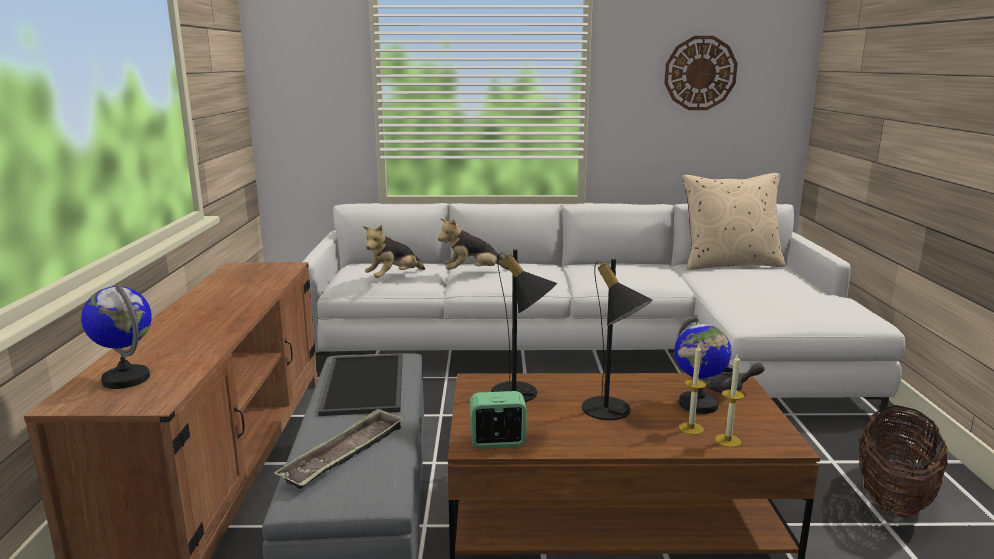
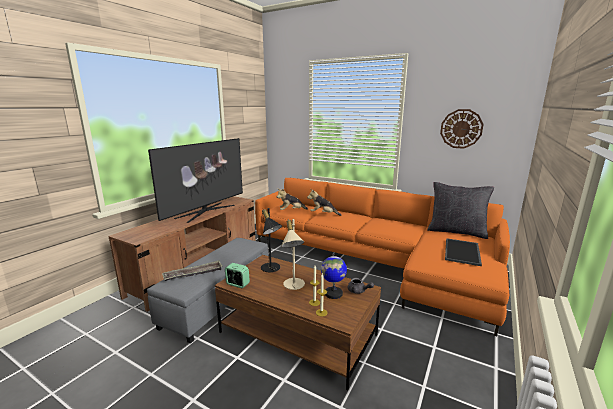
camera: 30 degrees right, 0 degrees up
(126, 379) = (143, 231): globe -> none
(230, 305) = (205, 211): none -> television
(366, 384) = (232, 251): tray -> tray (463, 252)
(595, 353) = (376, 261): white sofa -> orange sofa
(612, 413) = (293, 286): black table lamp -> beige table lamp
(729, 264) = (456, 232): beige pillow -> black pillow
(893, 498) = (445, 376): basket -> none

